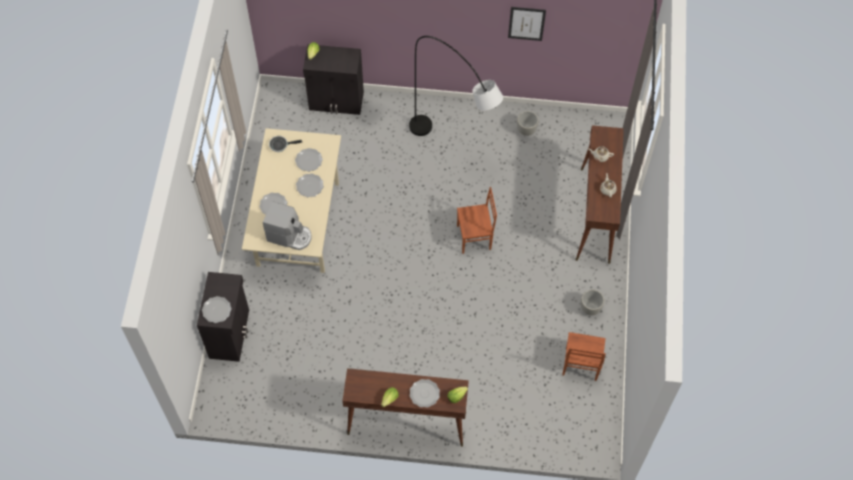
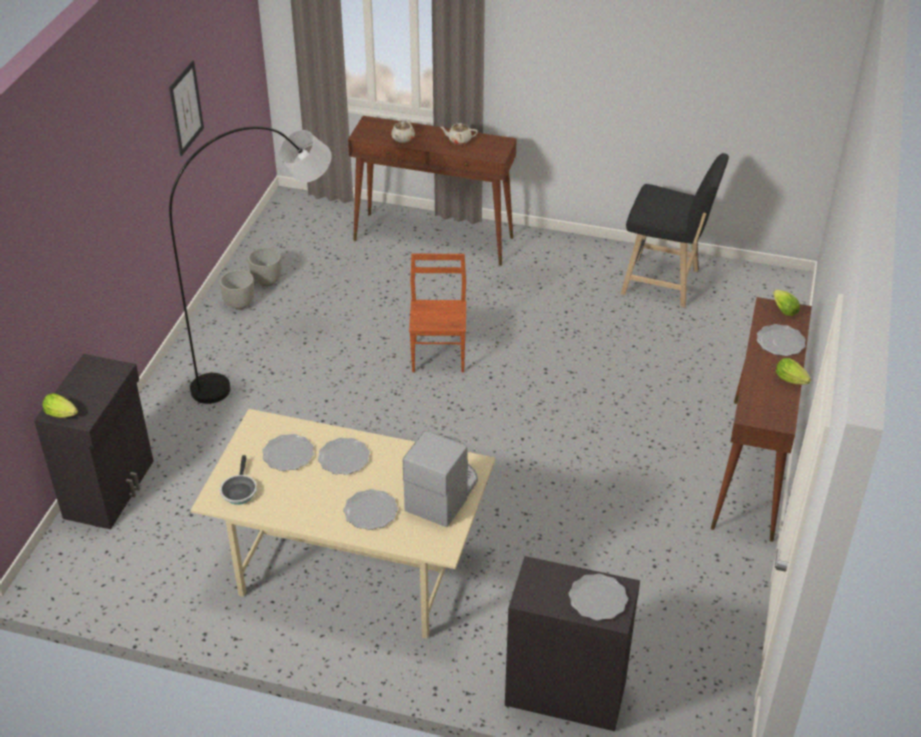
camera: 80 degrees left, 20 degrees down
(580, 364) = (665, 284): brown chair -> black stool
(590, 308) = (579, 263): grey planter -> grey planter (239, 304)

